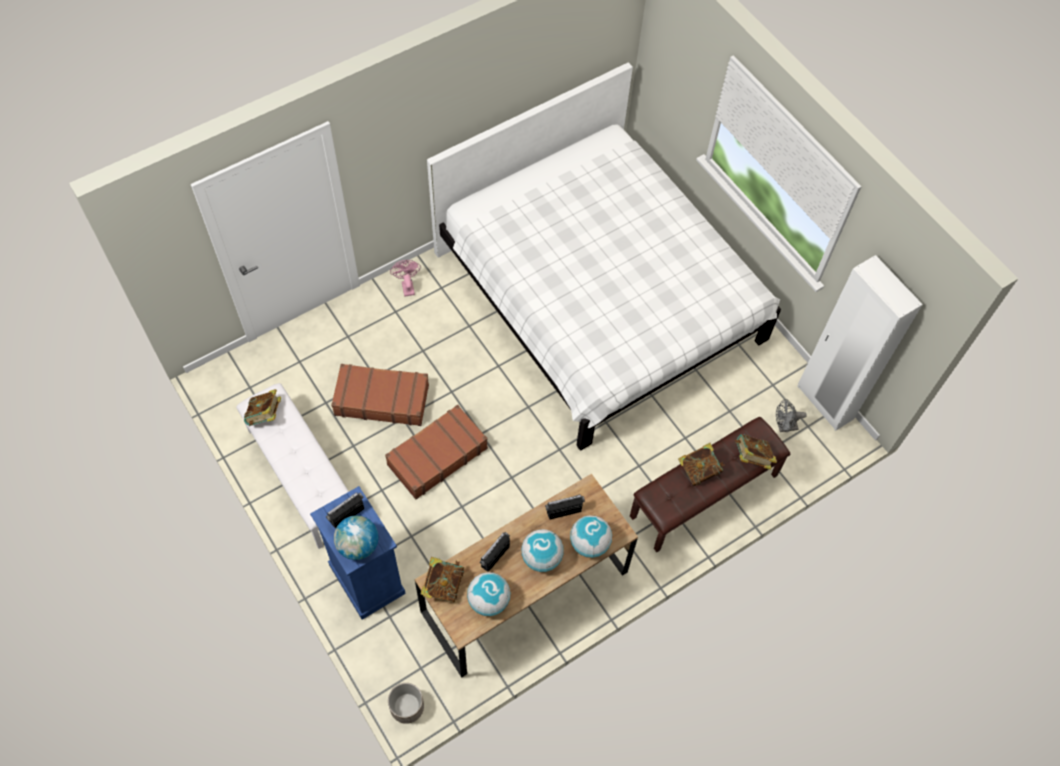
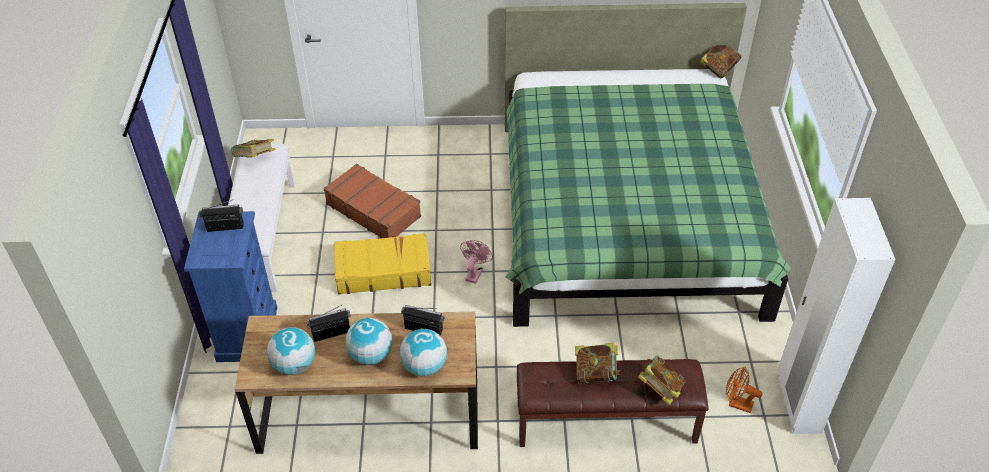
camera: 35 degrees right, 15 degrees down
(358, 545) = (212, 252): globe -> none
(407, 286) = (462, 141): pink fan -> pink fan (475, 273)
(407, 707) = (191, 451): planter -> none
(436, 456) = (383, 271): brown suitcase -> yellow suitcase
(443, 585) = (267, 332): book -> book (718, 69)
(598, 297) = (626, 217): white bed -> green bed
(784, 427) = (736, 403): grey fan -> orange fan

